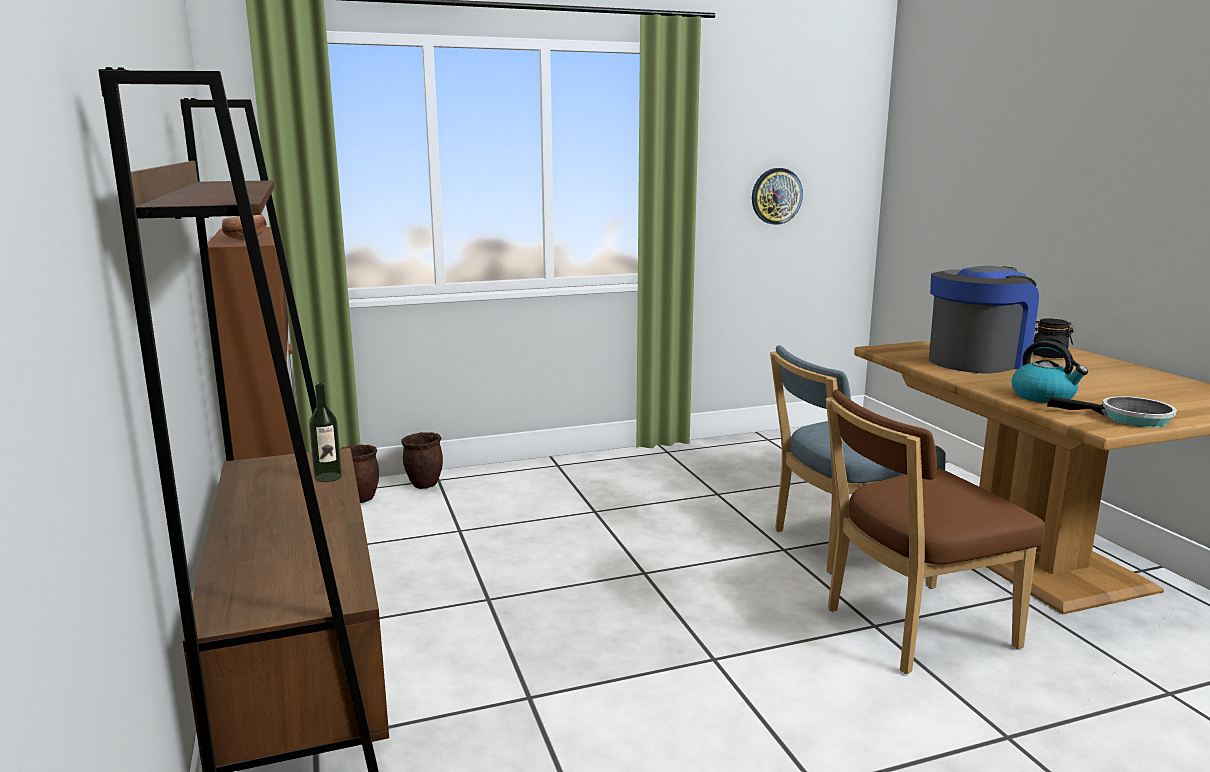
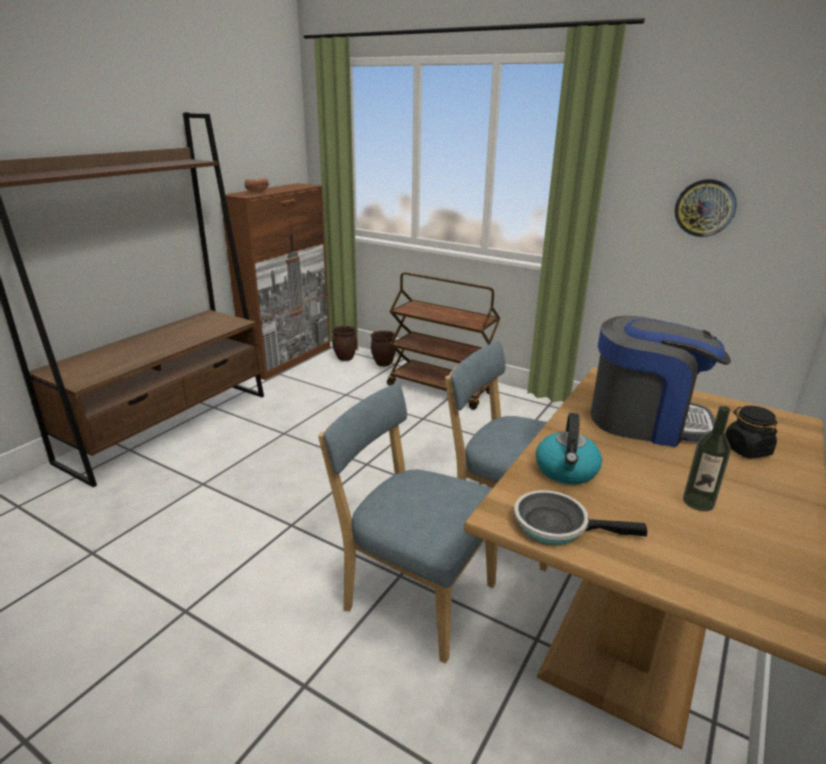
camera: 50 degrees right, 10 degrees up
(328, 477) = (211, 331): bottle -> bottle (698, 502)
(548, 480) = (441, 389): none -> brown cart
(911, 629) = (414, 595): brown chair -> blue chair
(1129, 418) = (556, 526): frying pan -> frying pan turned 120 degrees clockwise

